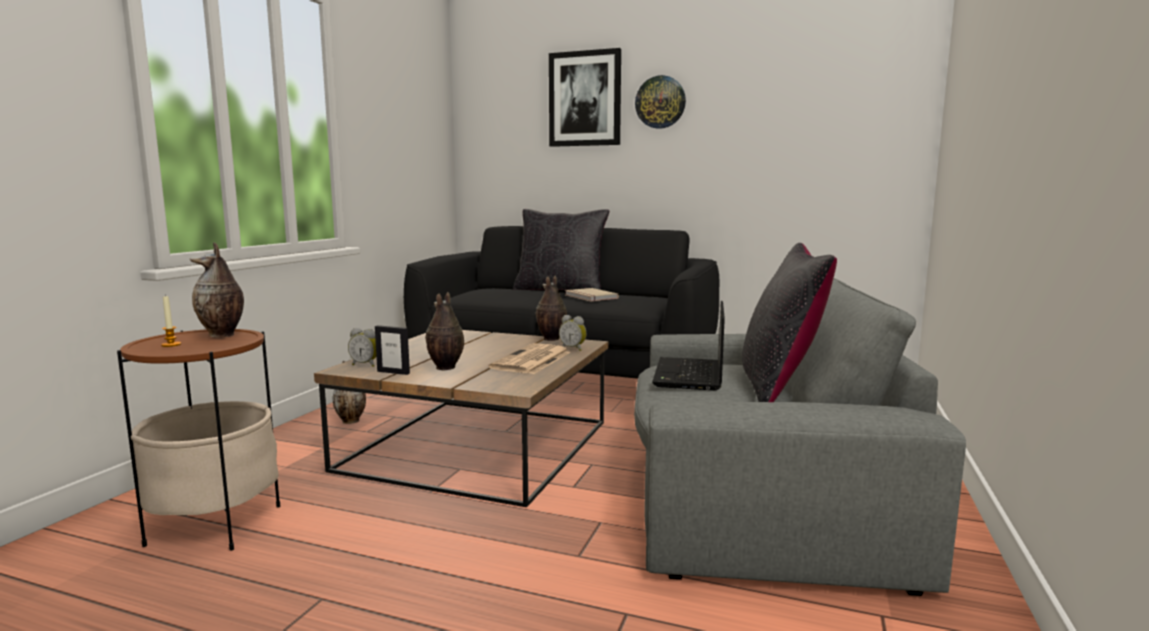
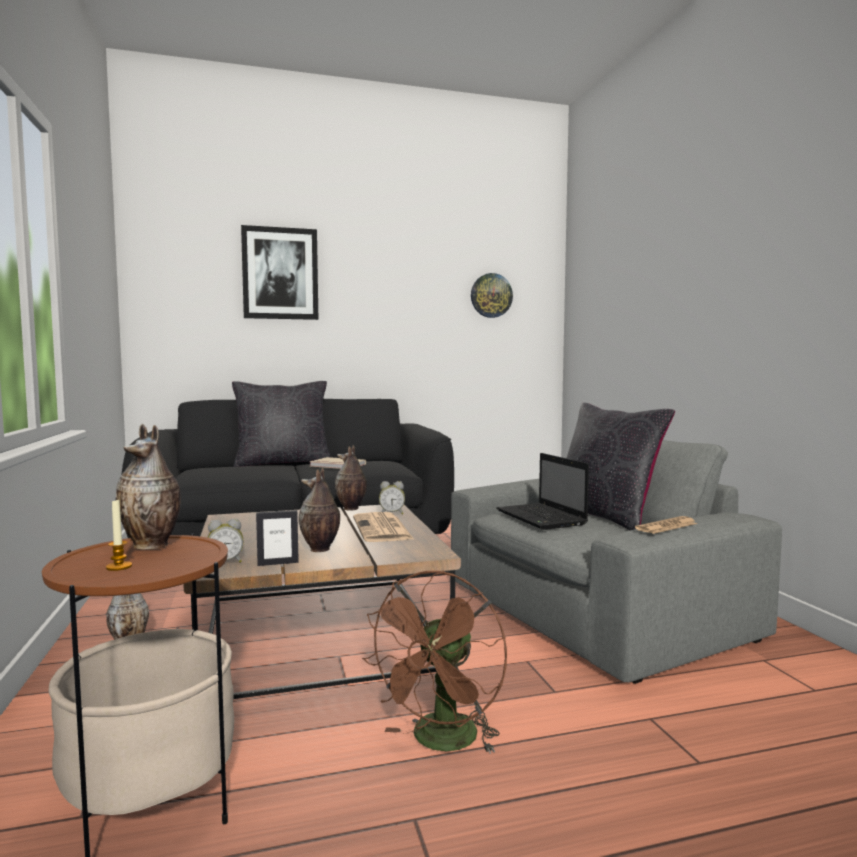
camera: 35 degrees left, 5 degrees down
(422, 557) = (441, 742): none -> brown fan
(660, 102) = (355, 283): wall clock -> wall clock (491, 295)
(750, 405) = (666, 526): none -> newspaper

